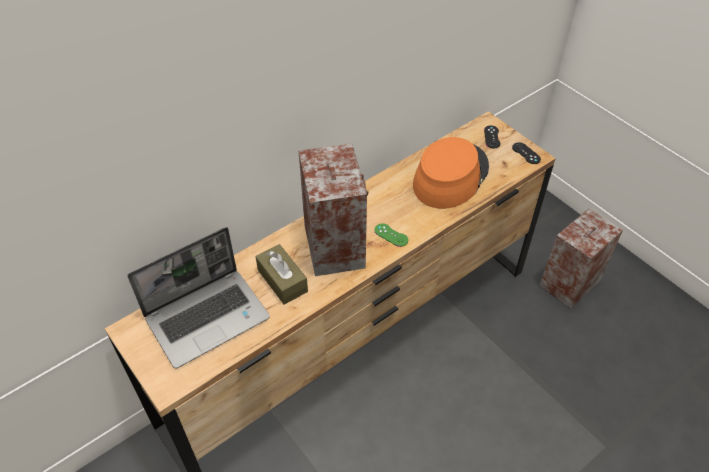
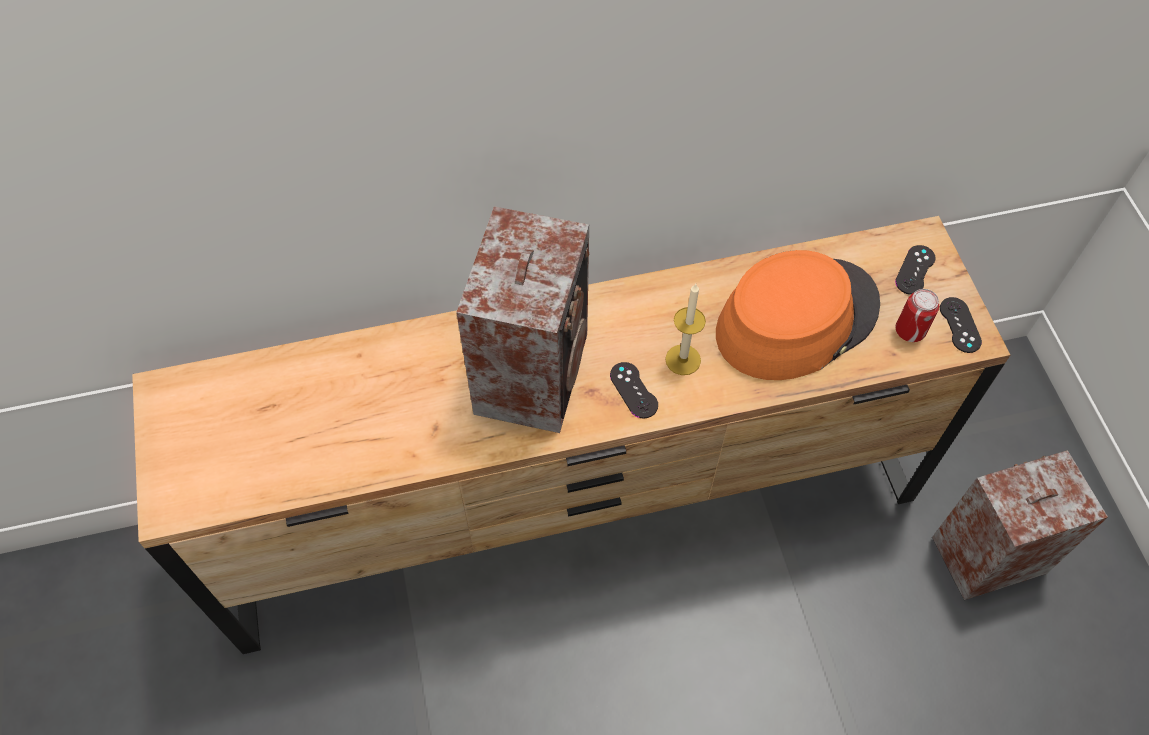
camera: 25 degrees right, 10 degrees up
(208, 317) = (281, 417): laptop -> none
(282, 280) = (420, 401): brown tissue box -> none
(391, 235) = (633, 390): green game controller -> black game controller
(407, 213) = (683, 360): none -> candle
(505, 163) = (910, 331): none -> can

